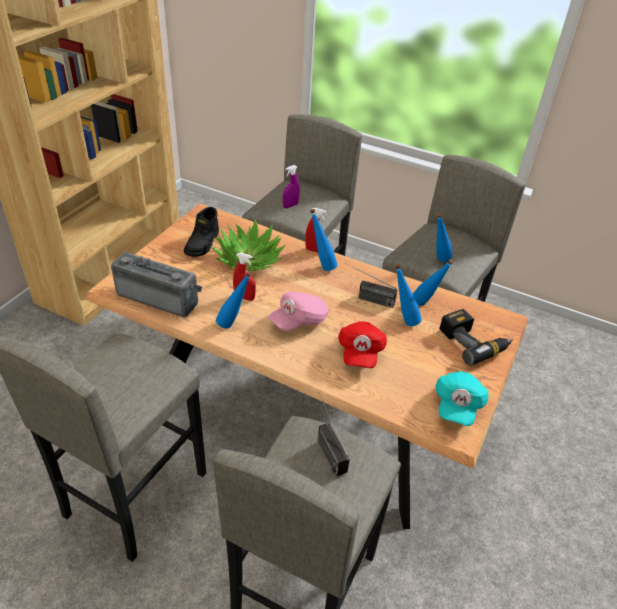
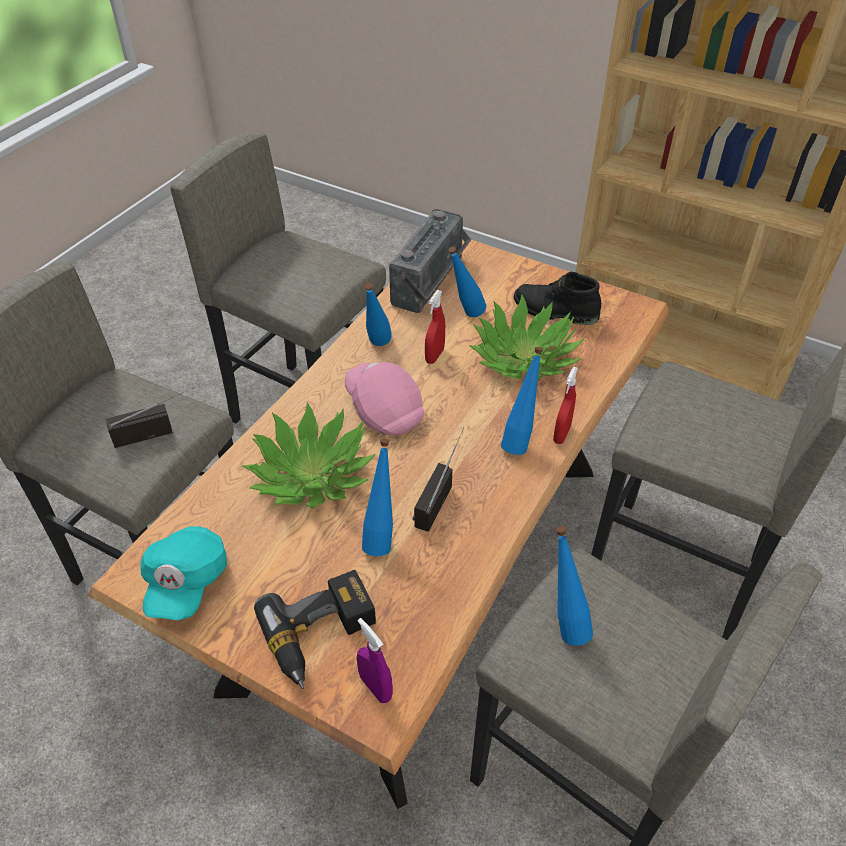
camera: 95 degrees right, 5 degrees up
(290, 206) = (696, 407): purple spray bottle -> purple spray bottle (375, 687)
(360, 352) = (312, 475): red cap -> potted plant
(426, 305) = (420, 577): blue bottle -> blue bottle (465, 316)
(457, 405) = (186, 582): turquoise cap -> turquoise cap turned 105 degrees counterclockwise

